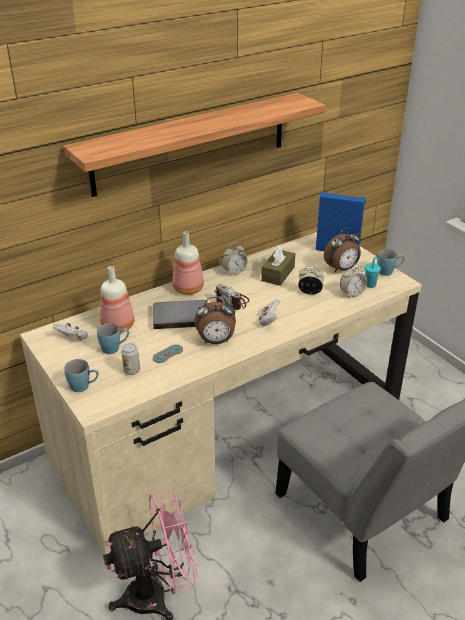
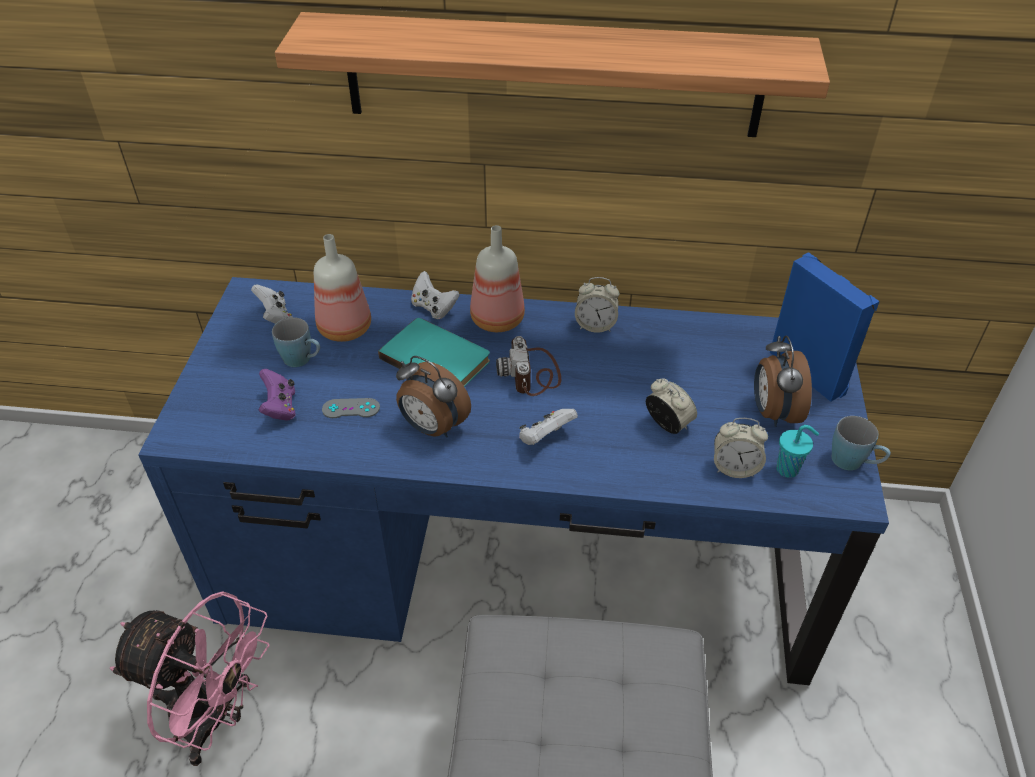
camera: 40 degrees right, 10 degrees up
(84, 386) = (206, 395): blue mug -> none
(131, 371) = (280, 407): can -> purple game controller
(151, 298) = (434, 308): none -> white game controller
(180, 315) = (437, 357): grey book -> turquoise book
(230, 430) = (517, 558): beige desk -> blue desk
(278, 274) = (656, 364): brown tissue box -> none
(342, 269) = (773, 412): alarm clock -> alarm clock turned 75 degrees clockwise

